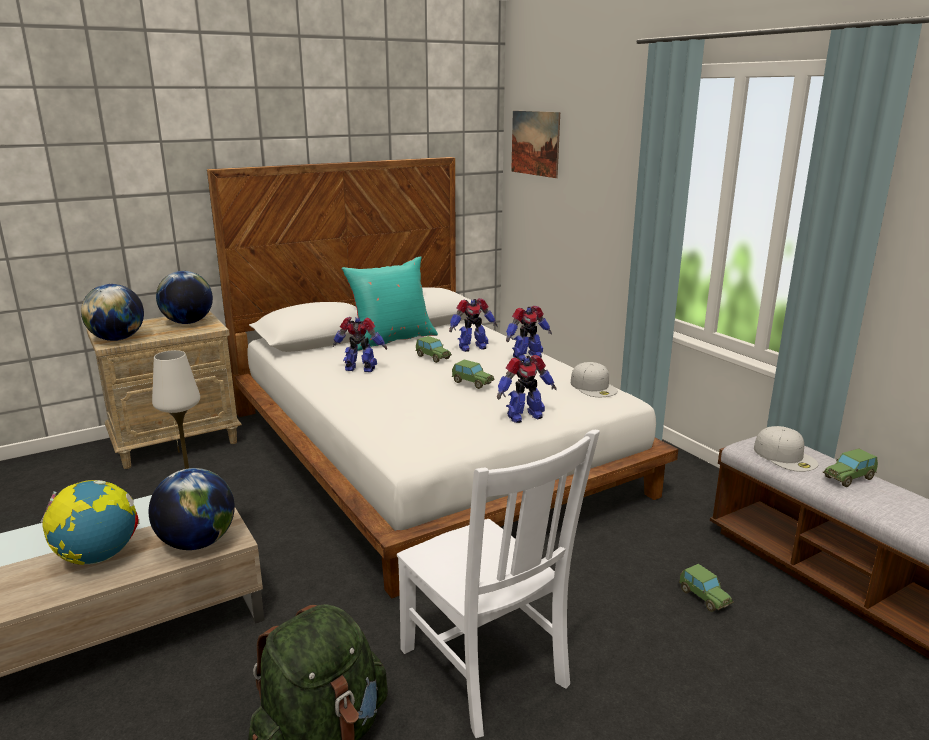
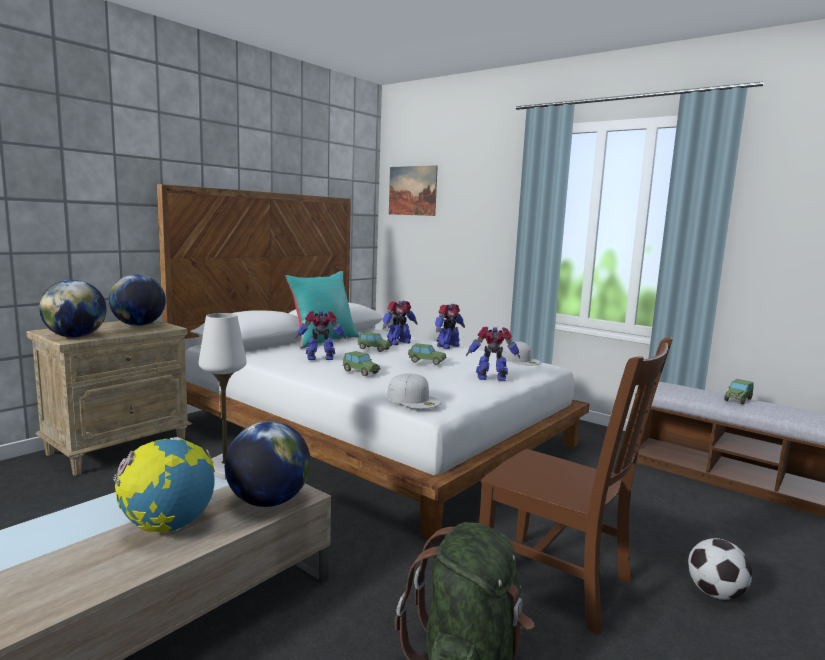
camera: 20 degrees left, 10 degrees down
(486, 670) = (559, 582): white chair -> brown chair
(524, 416) = (492, 379): toy robot -> toy robot turned 135 degrees counterclockwise
(656, 724) = (715, 593): none -> football
(703, 597) = (665, 504): toy car -> toy car (360, 372)
(785, 456) = (686, 392): white cap -> white cap (414, 399)

